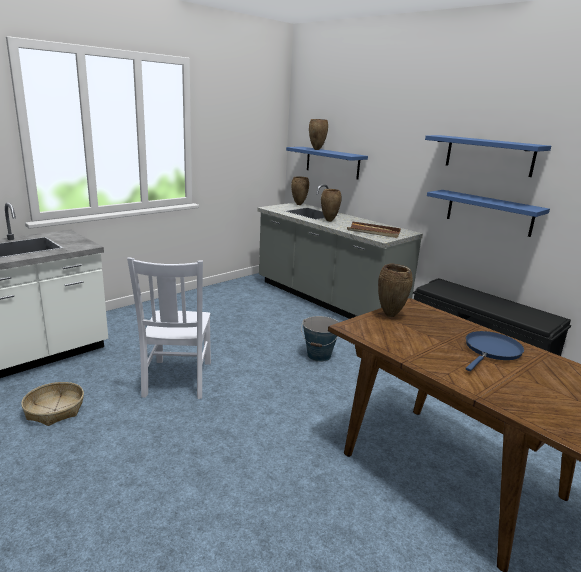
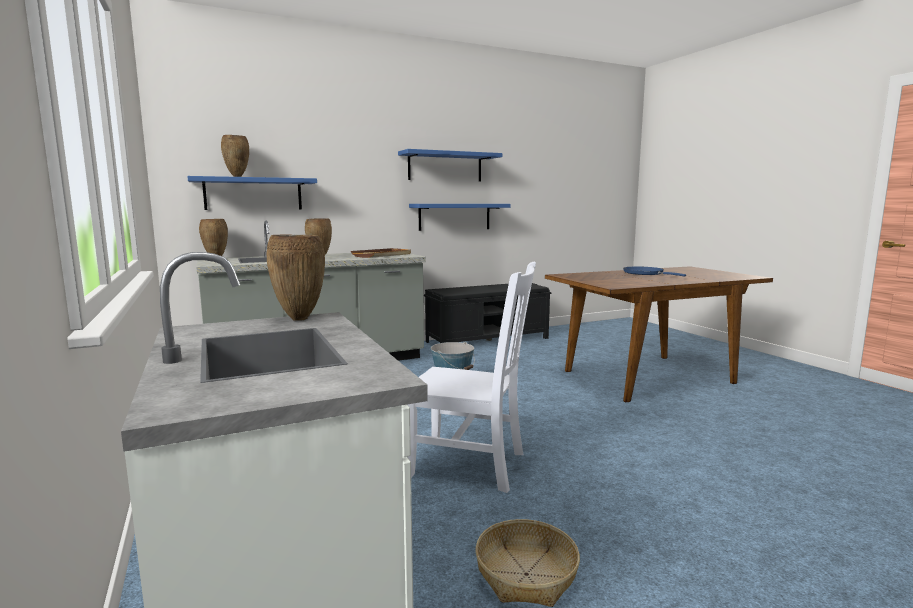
camera: 70 degrees left, 10 degrees down
(391, 315) = (585, 279): brown vase -> brown vase (300, 319)

